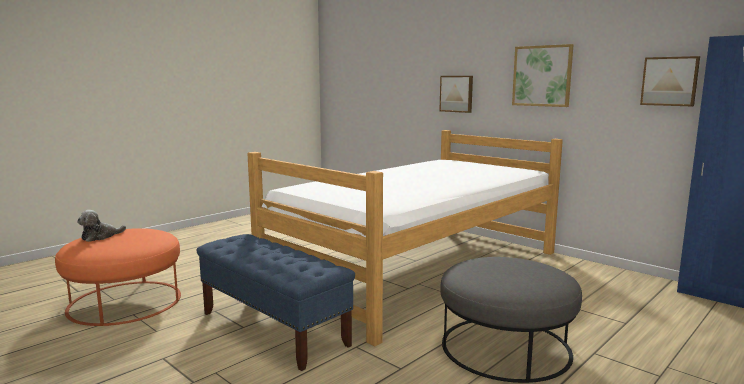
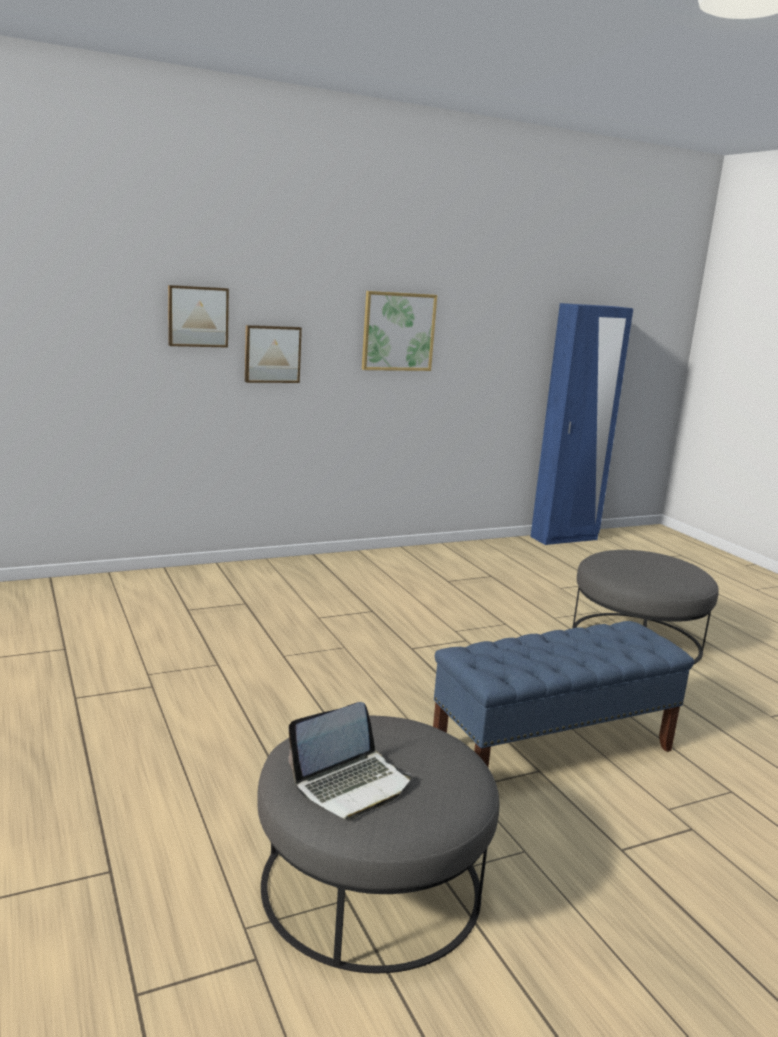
camera: 70 degrees left, 5 degrees up
(100, 237) = (351, 784): plush toy -> laptop
(125, 301) = (371, 883): orange ottoman -> grey ottoman
(419, 270) = (408, 618): bed -> none
(669, 81) = (521, 342): picture -> picture (197, 316)

